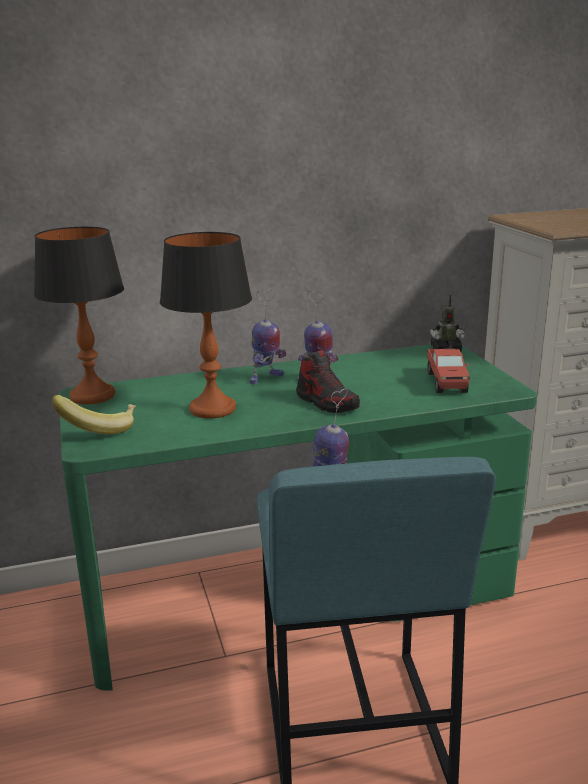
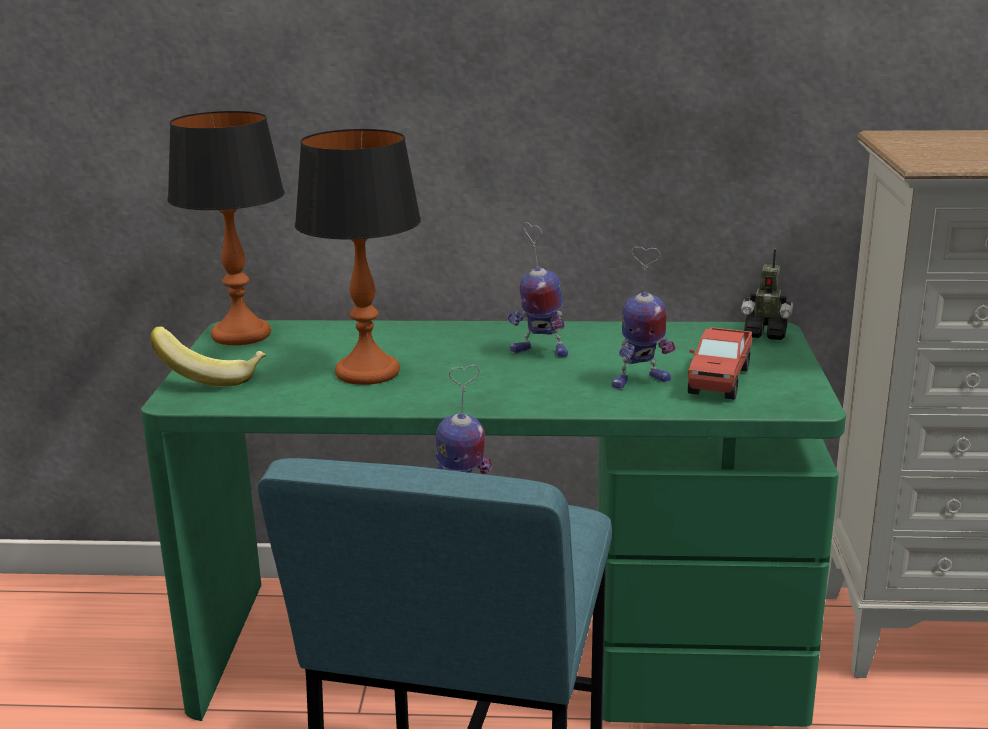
camera: 20 degrees right, 0 degrees up
(265, 378) = (472, 341): toy robot -> toy robot (639, 382)
(327, 402) = (522, 385): shoe -> none

